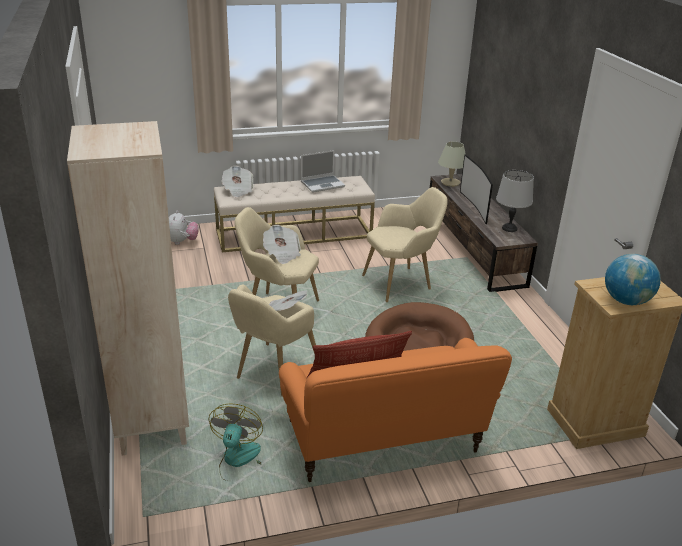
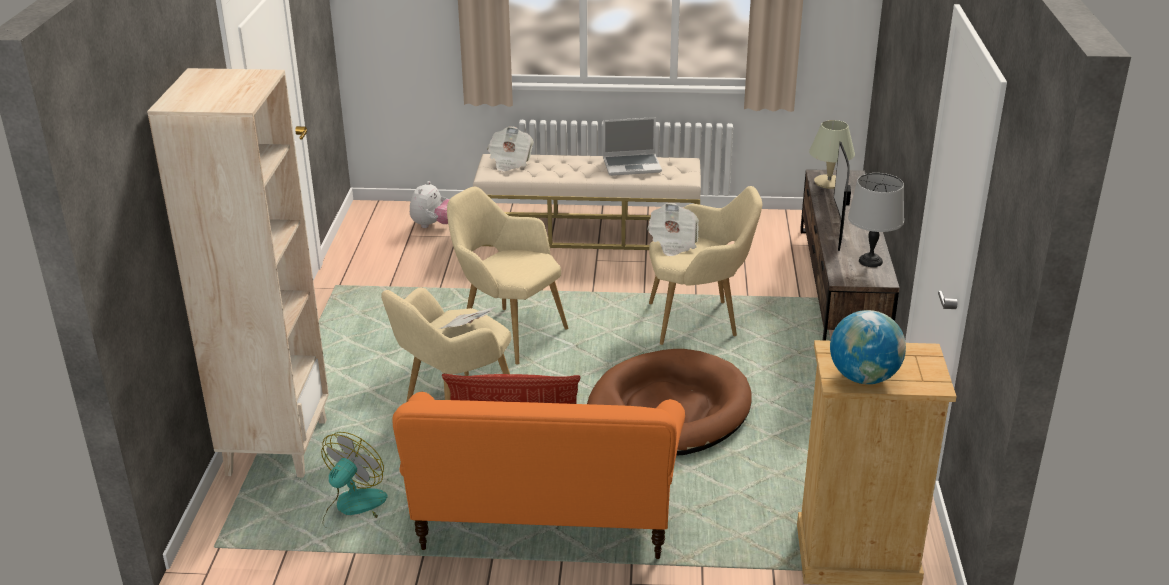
camera: 20 degrees right, 0 degrees up
(282, 254) = (512, 256): newspaper -> newspaper (673, 243)

